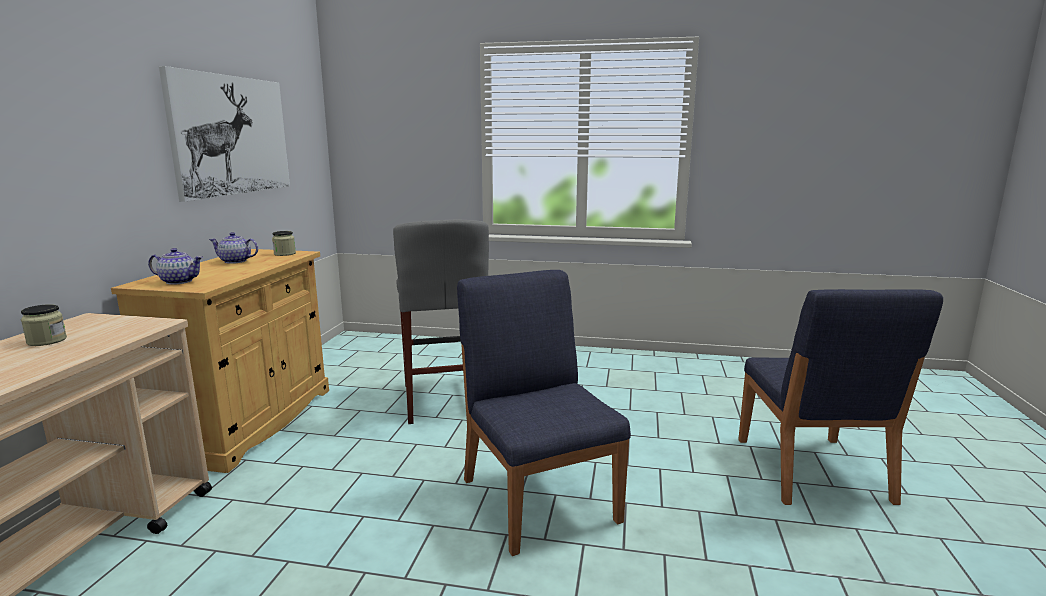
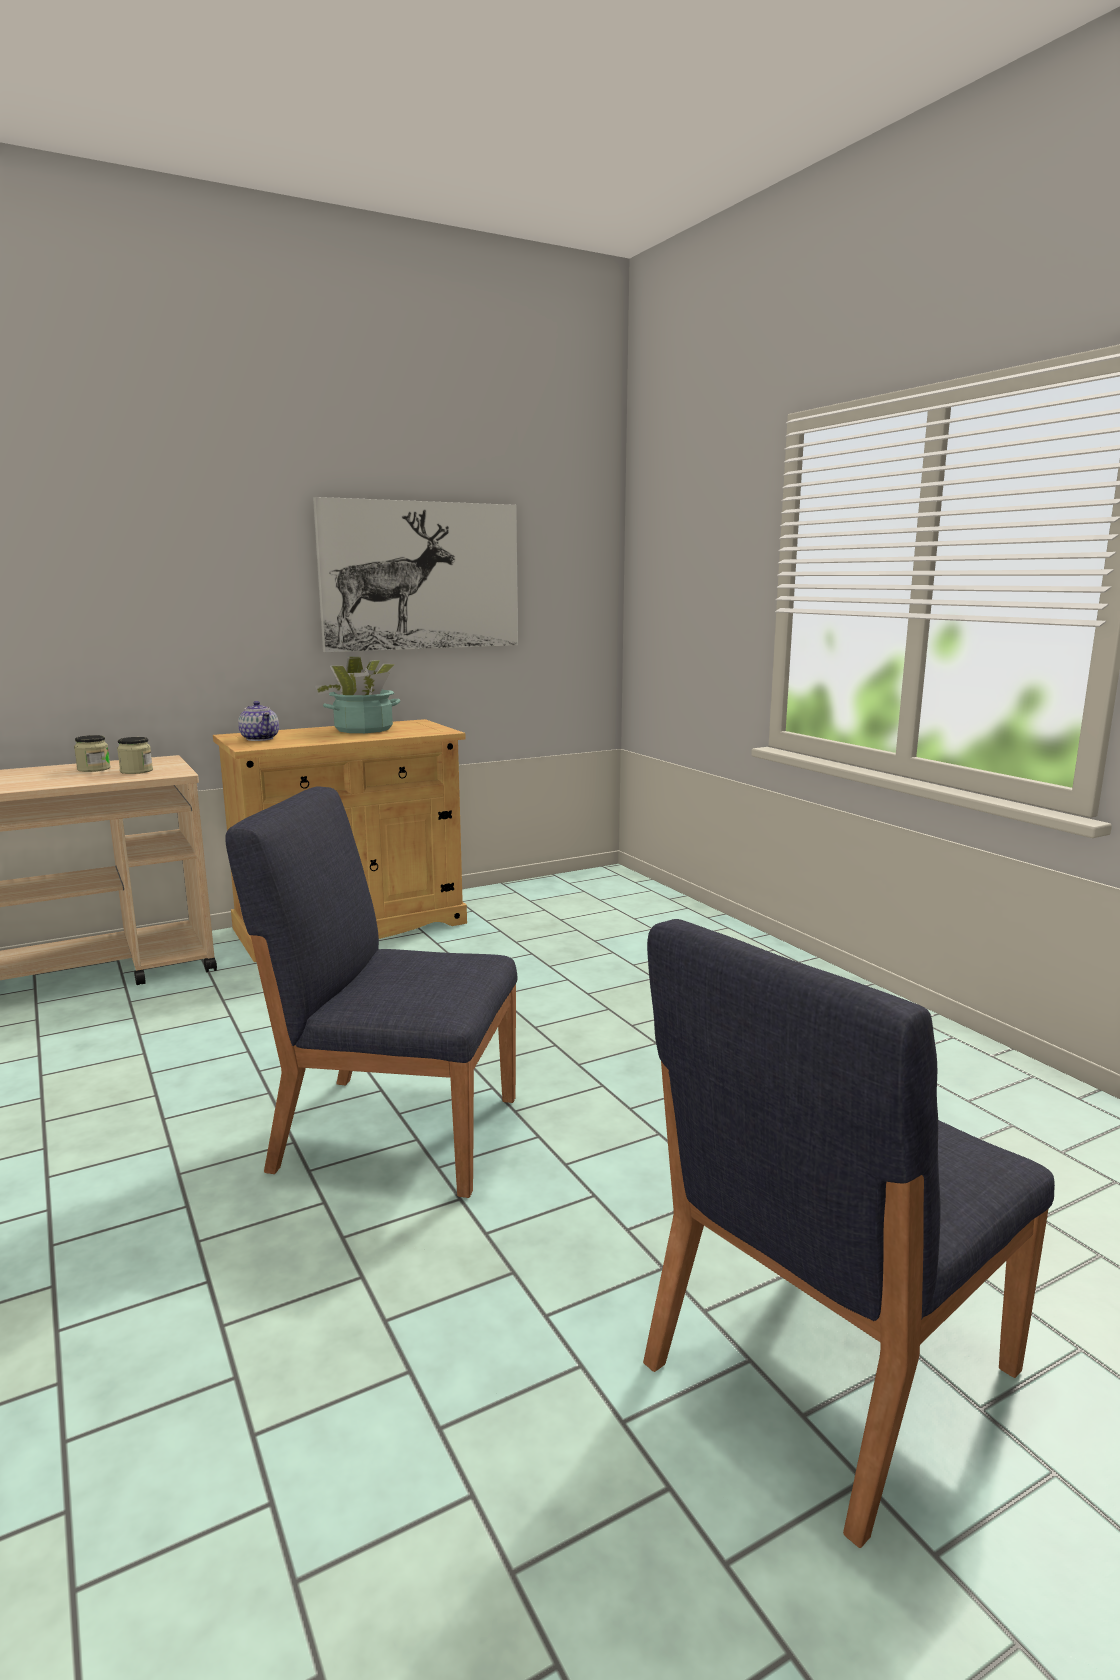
camera: 50 degrees right, 0 degrees up
(235, 261) = (363, 729): teapot -> potted plant
(284, 254) = (426, 729): jar -> jar (136, 771)
(445, 399) = (548, 981): grey stool -> none
(539, 498) = (394, 1131): blue chair -> blue chair turned 105 degrees counterclockwise

